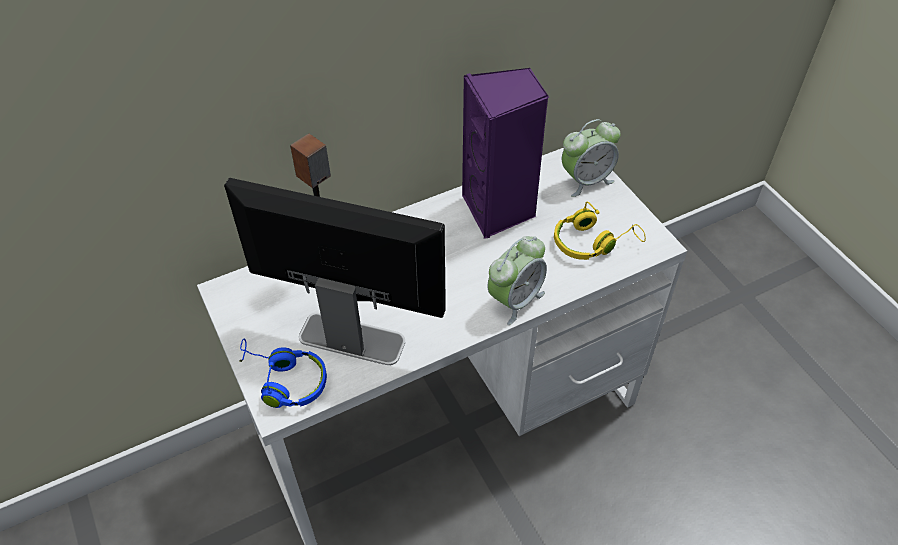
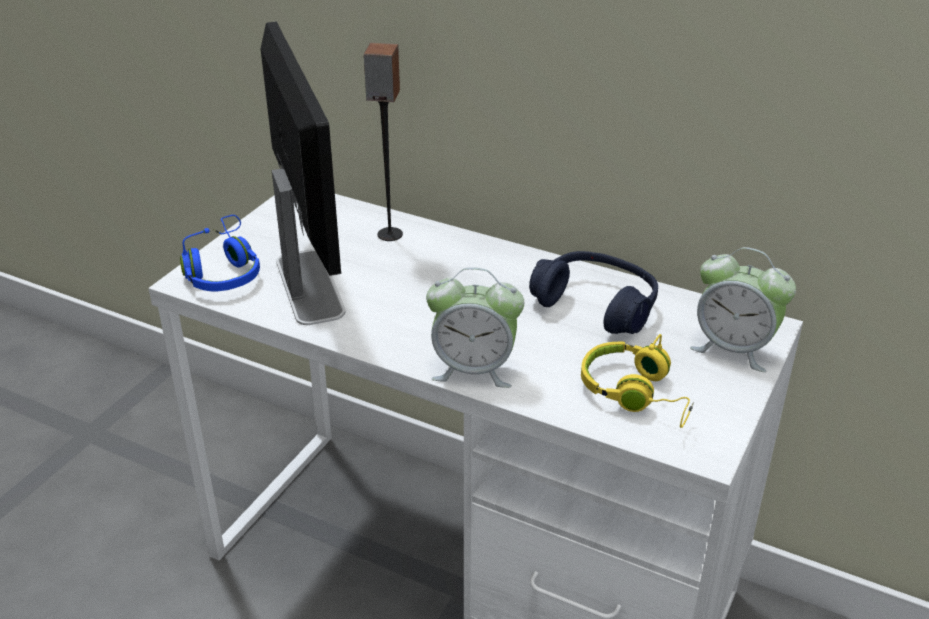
camera: 55 degrees right, 15 degrees down
(499, 210) = (596, 305): purple speaker -> blue headphones

